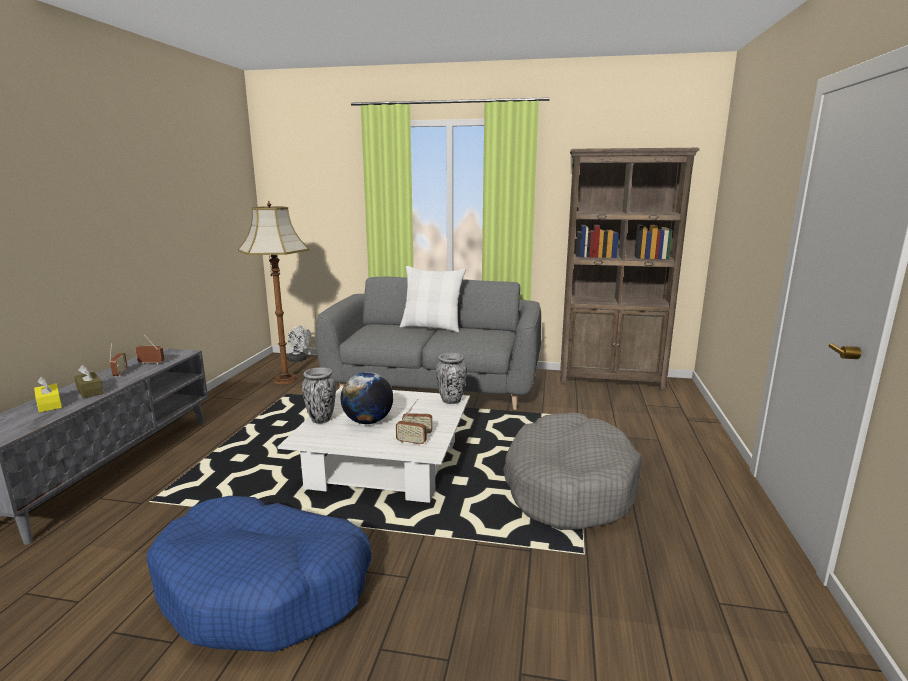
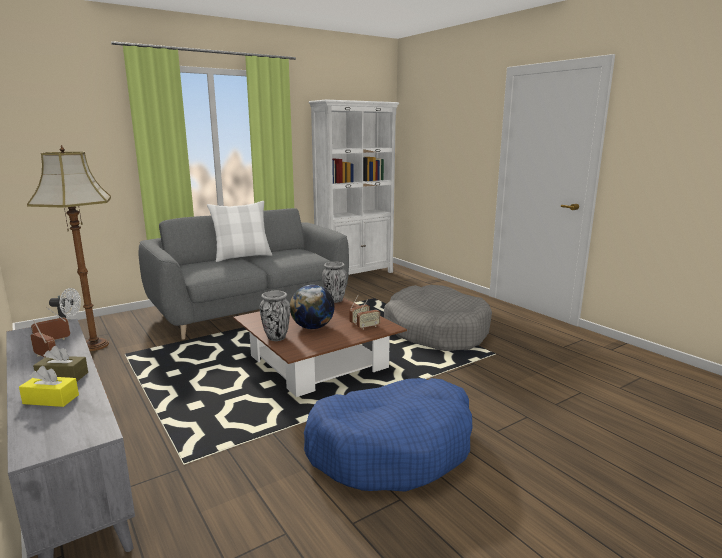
camera: 45 degrees left, 0 degrees up
(386, 463) = (318, 362): white coffee table -> brown coffee table
(611, 380) = (355, 274): brown bookcase -> white bookcase

